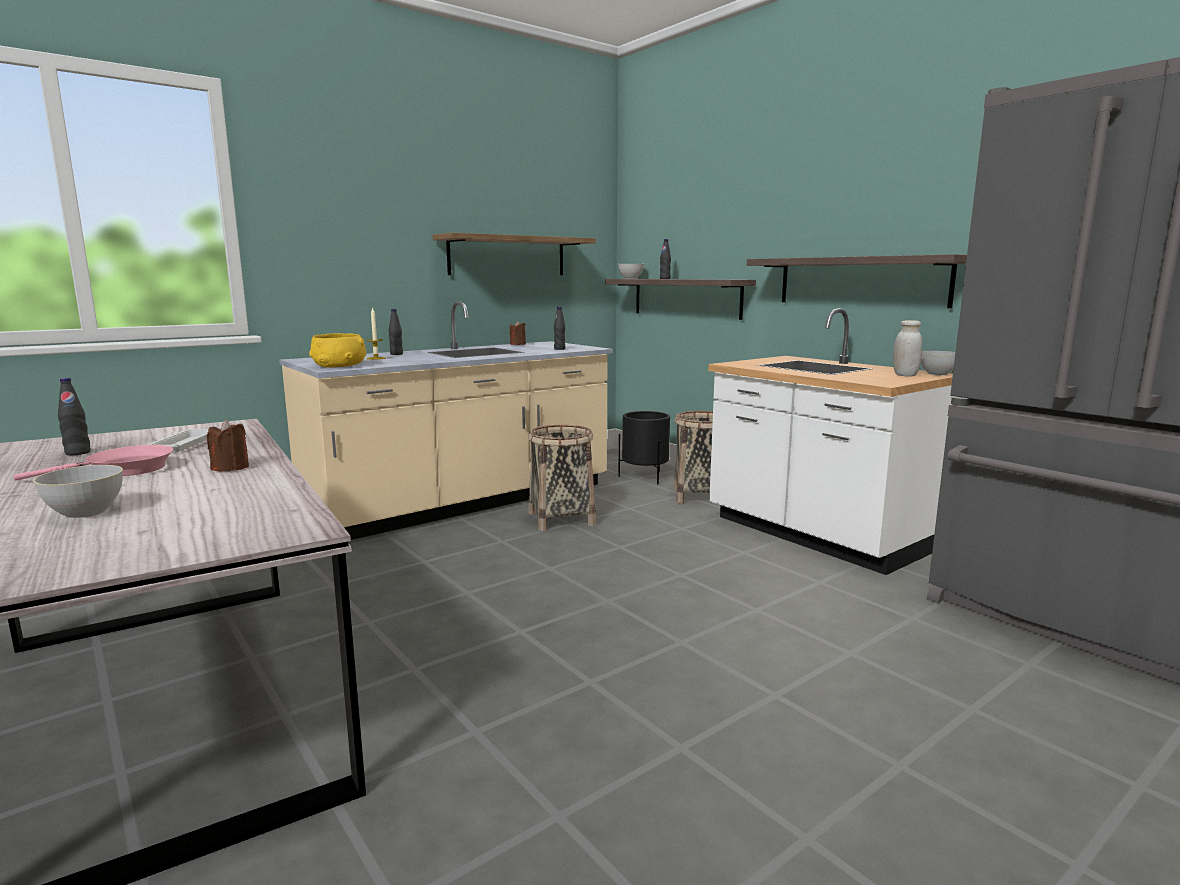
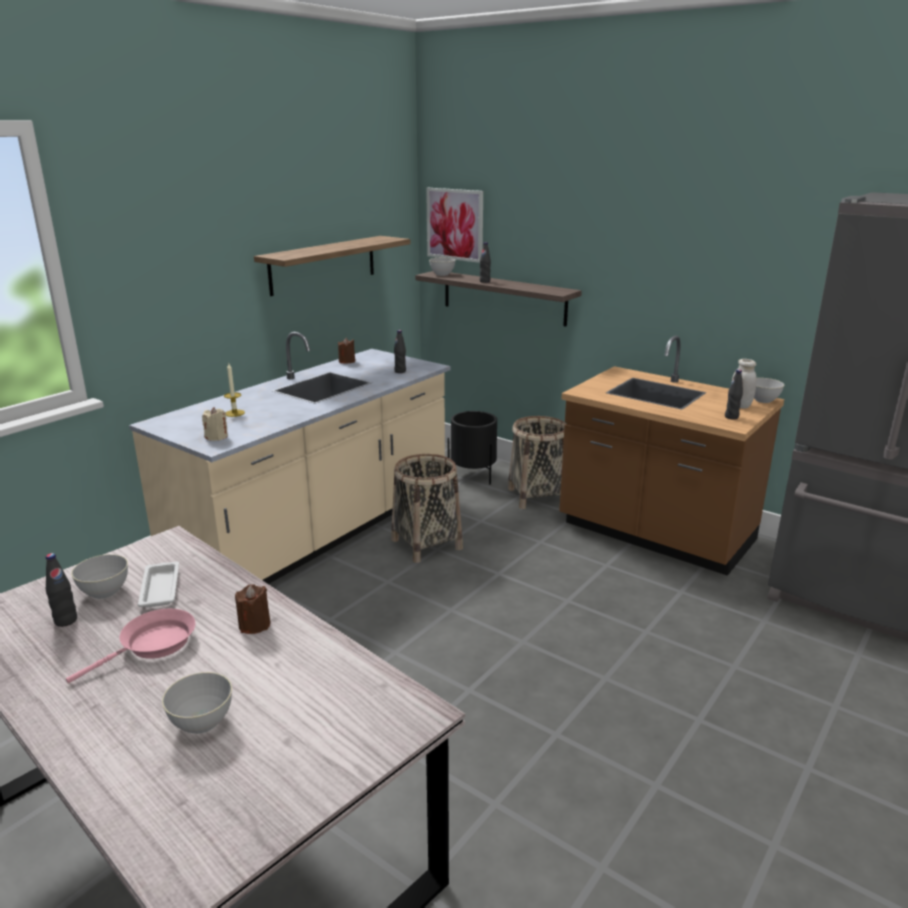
camera: 15 degrees left, 10 degrees up
(135, 442) = (105, 592): none -> grey bowl
(340, 365) = (216, 437): yellow bowl -> beige candle
(396, 354) = (245, 399): black bottle -> black bottle (731, 417)
(646, 231) = (455, 224): none -> picture
(816, 534) = (655, 534): white counter -> brown counter
(860, 281) = (688, 306): shelf -> none

